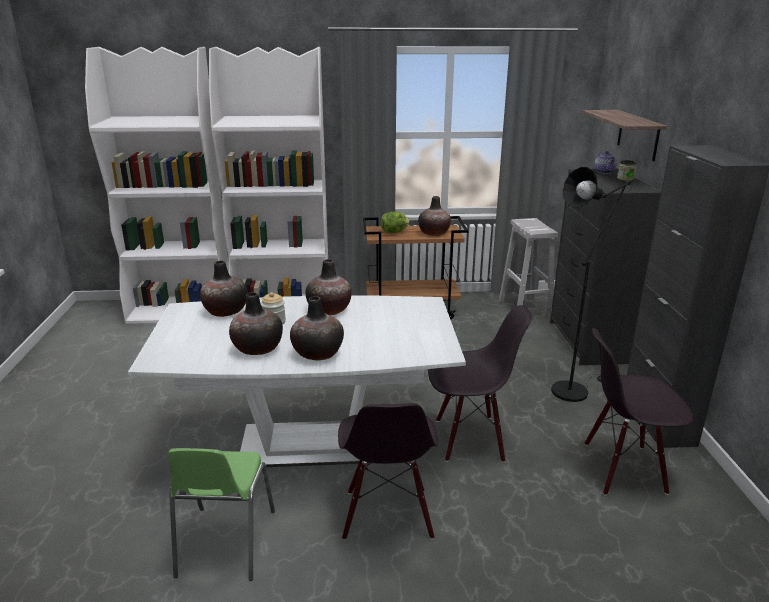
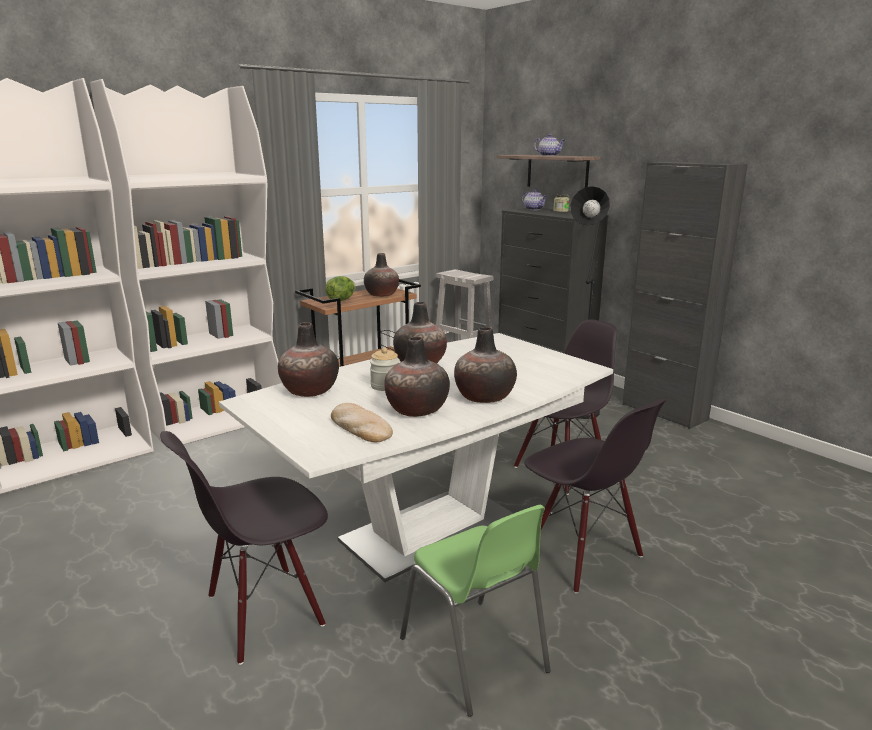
camera: 35 degrees left, 5 degrees down
(203, 350) = (359, 427): none -> bread
(620, 118) = (549, 155): none -> teapot
(623, 469) = (689, 450): black chair -> black chair (264, 612)

